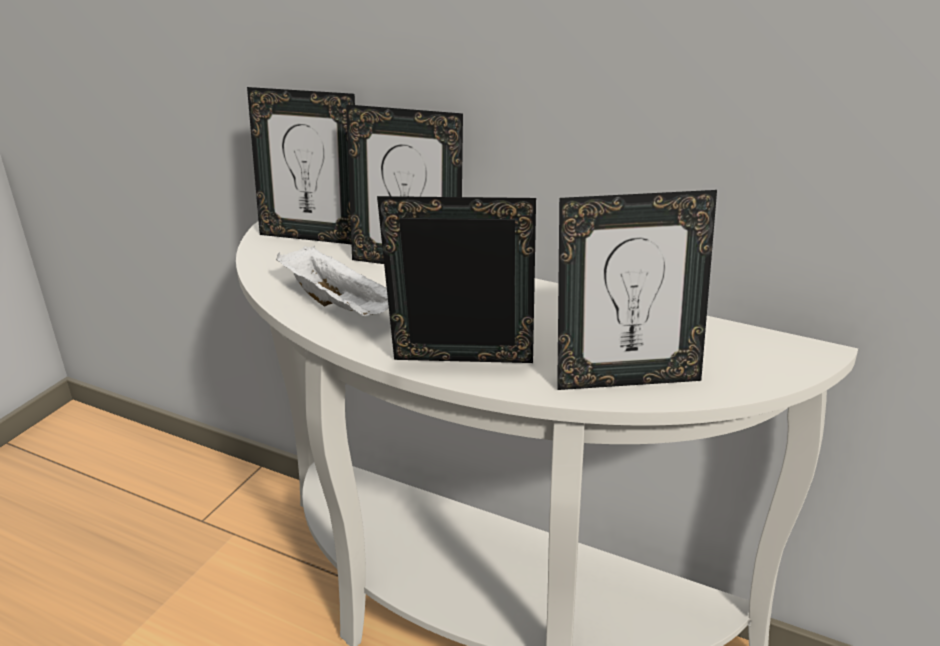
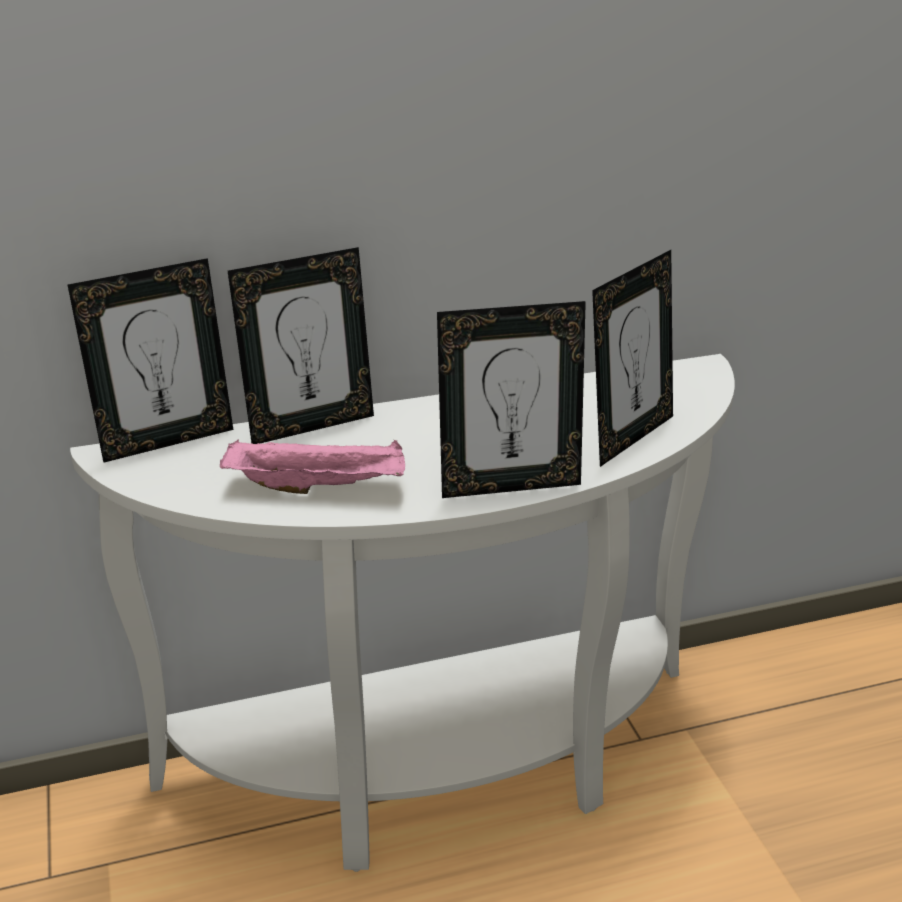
camera: 45 degrees left, 0 degrees up
(340, 305) = (319, 486): white tray -> pink tray
(462, 367) = (509, 485): picture frame -> picture frame turned 150 degrees counterclockwise

